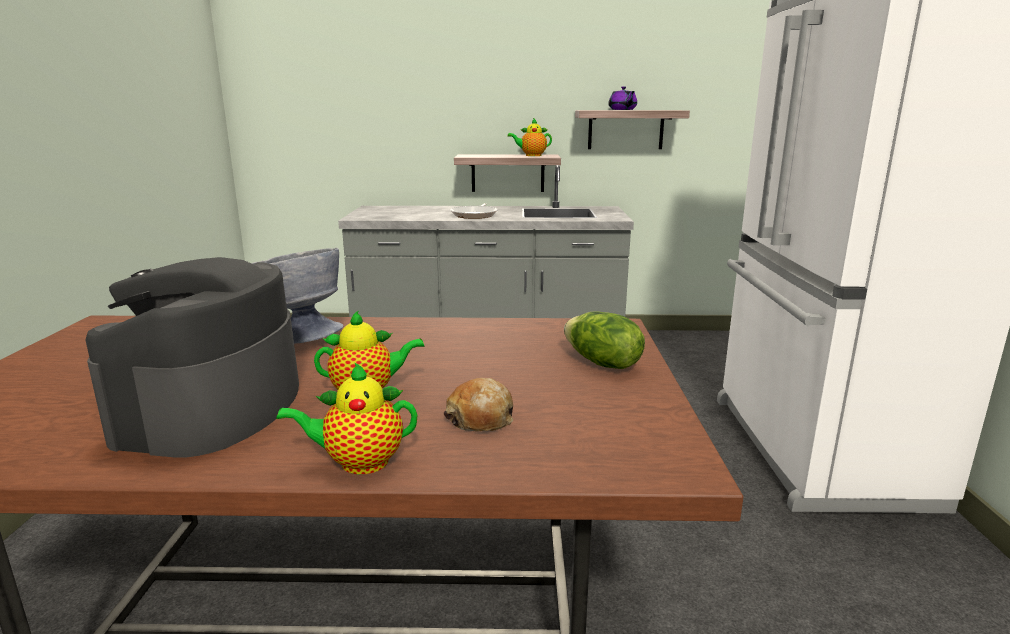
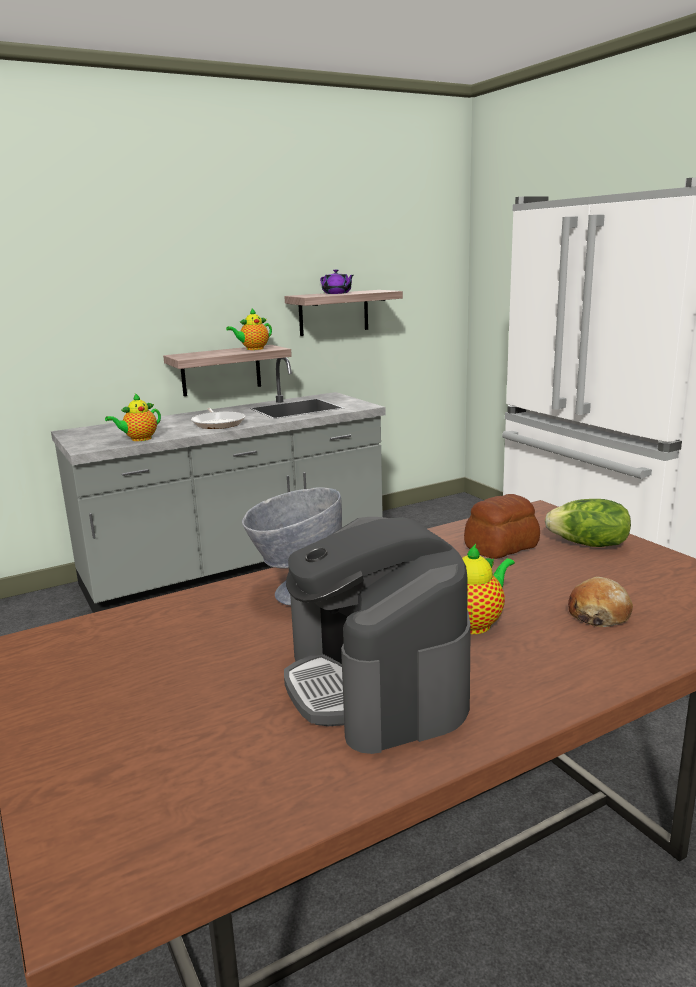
camera: 30 degrees left, 0 degrees up
(358, 462) = (591, 678): teapot -> teapot (139, 439)
(518, 345) = (502, 547): none -> bread

